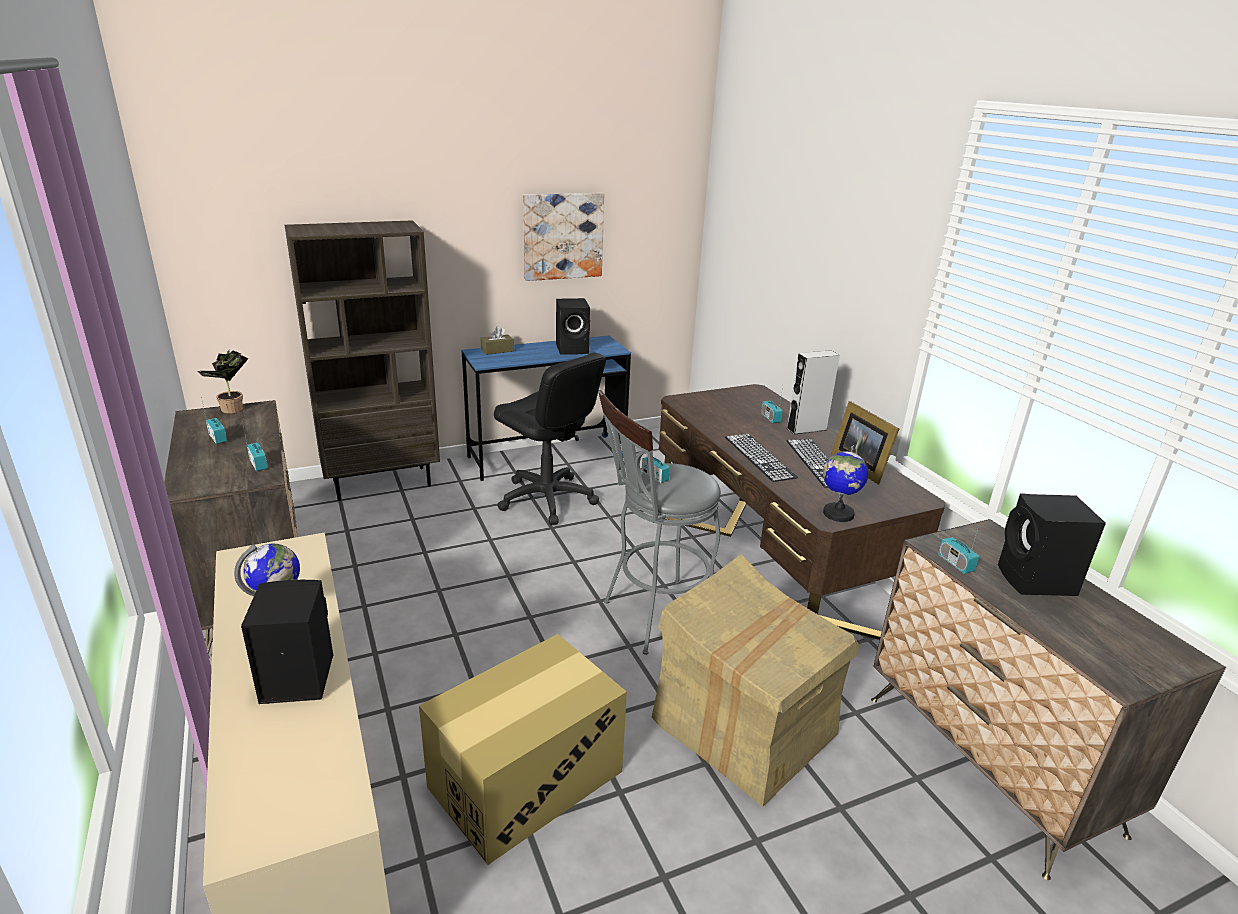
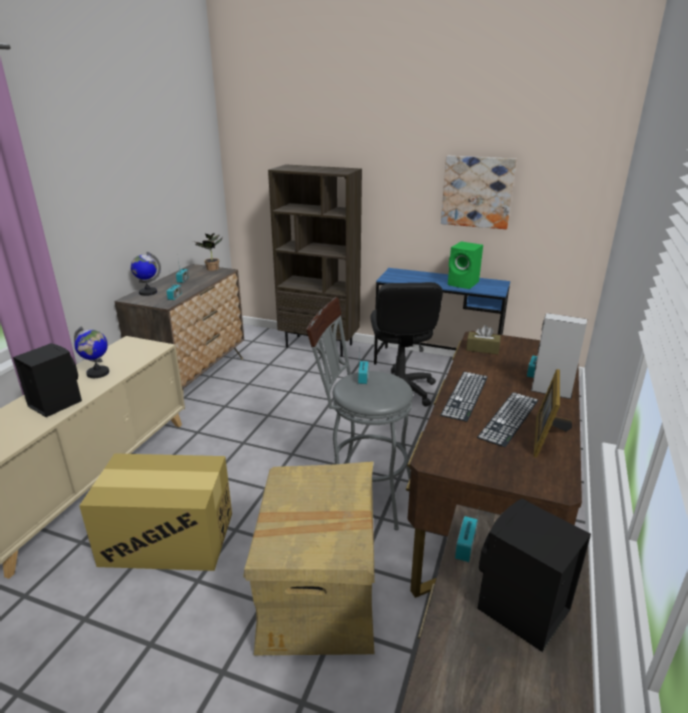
camera: 45 degrees right, 0 degrees up
(497, 350) = (409, 273): brown tissue box -> brown tissue box (482, 349)
(573, 349) = (464, 284): black speaker -> green speaker
(837, 514) = (449, 460): globe -> globe (148, 292)

